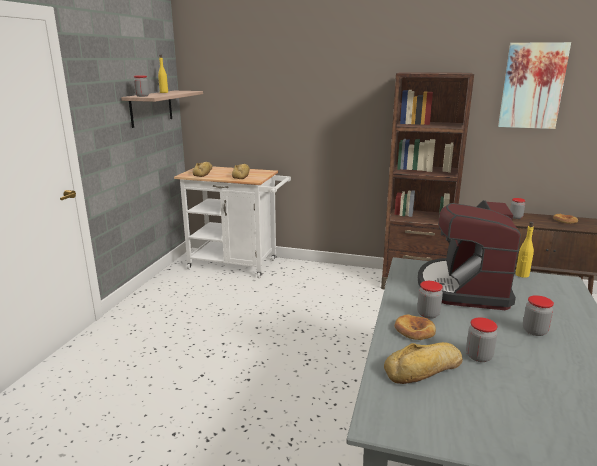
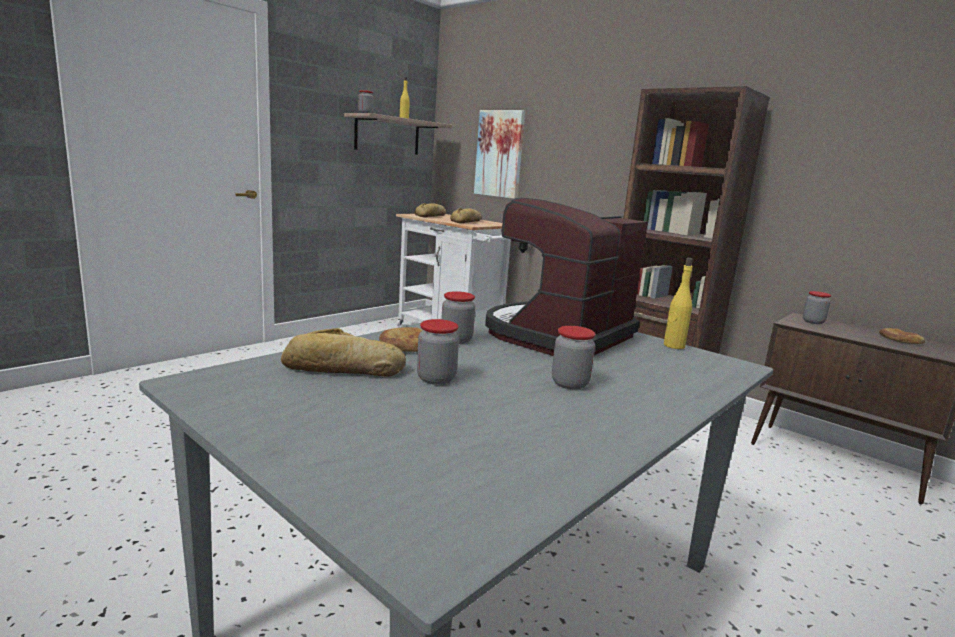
camera: 25 degrees right, 5 degrees down
(532, 86) = (868, 117): picture -> picture (500, 154)

